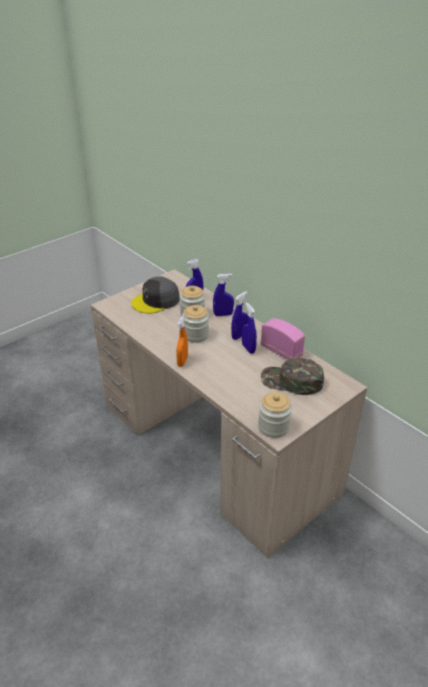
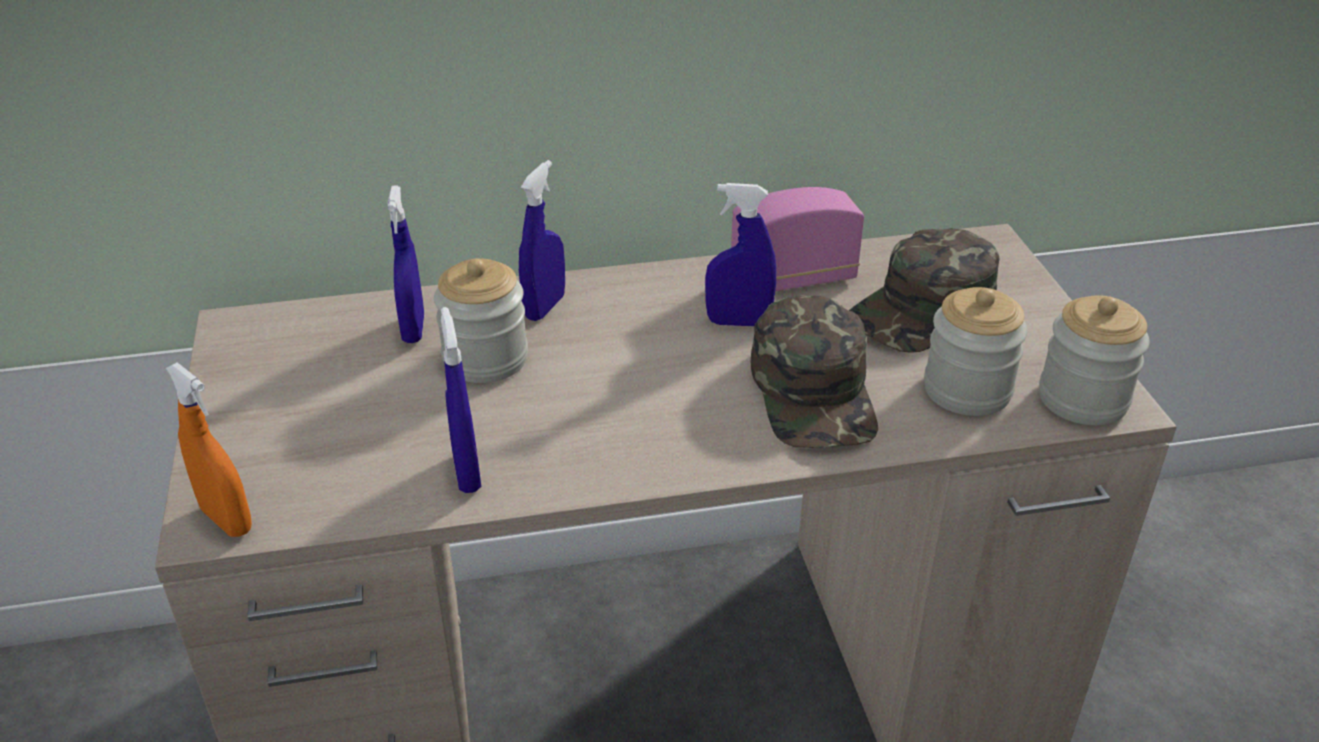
camera: 60 degrees left, 0 degrees up
(156, 301) = (330, 404): grey cap -> none
(182, 361) = (697, 457): orange spray bottle -> orange spray bottle (227, 520)
(196, 335) = (593, 388): jar -> jar (967, 390)
(228, 372) = (815, 391): none -> green cap
(239, 336) = (669, 316): blue spray bottle -> blue spray bottle (467, 472)

